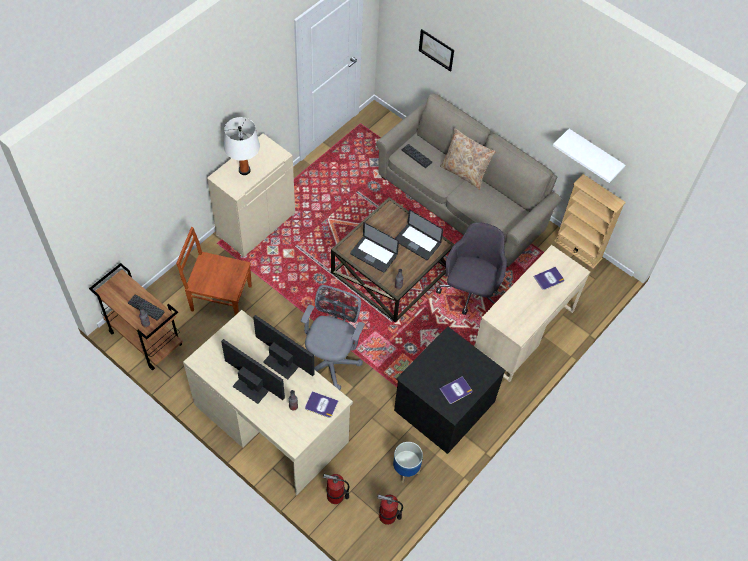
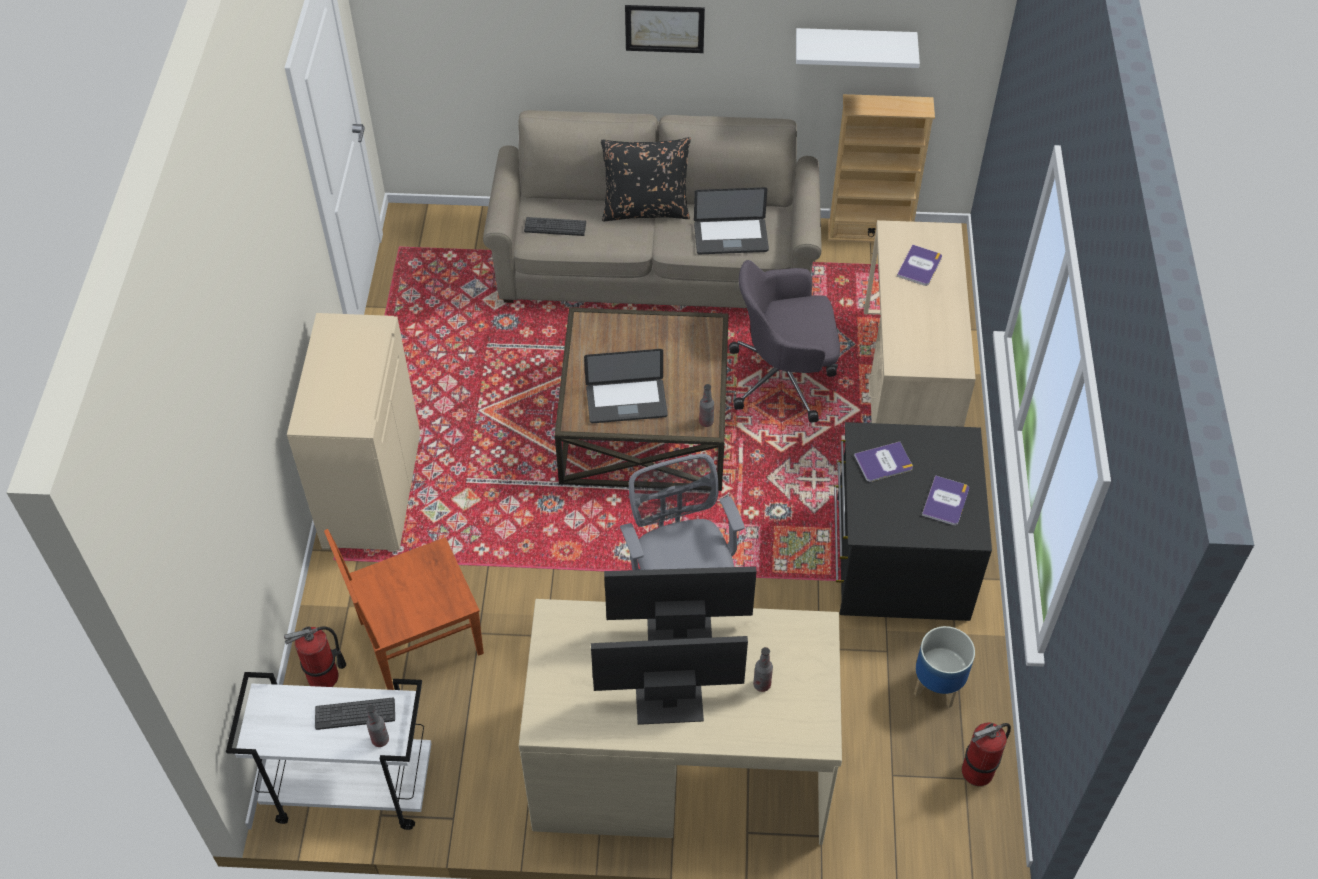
camera: 35 degrees left, 5 degrees down
(144, 338) = (350, 789): brown cart -> white cart
(244, 170) = (340, 385): white table lamp -> none
(321, 405) = (800, 651): book -> book (883, 462)
(335, 496) = (879, 801): fire extinguisher -> fire extinguisher (324, 677)
(417, 242) = (672, 344): laptop -> laptop (731, 237)
(436, 50) = (496, 32): picture -> picture (664, 28)
(464, 173) = (646, 209): beige pillow -> black pillow
(470, 291) = (784, 378): grey office chair -> grey office chair turned 75 degrees counterclockwise

